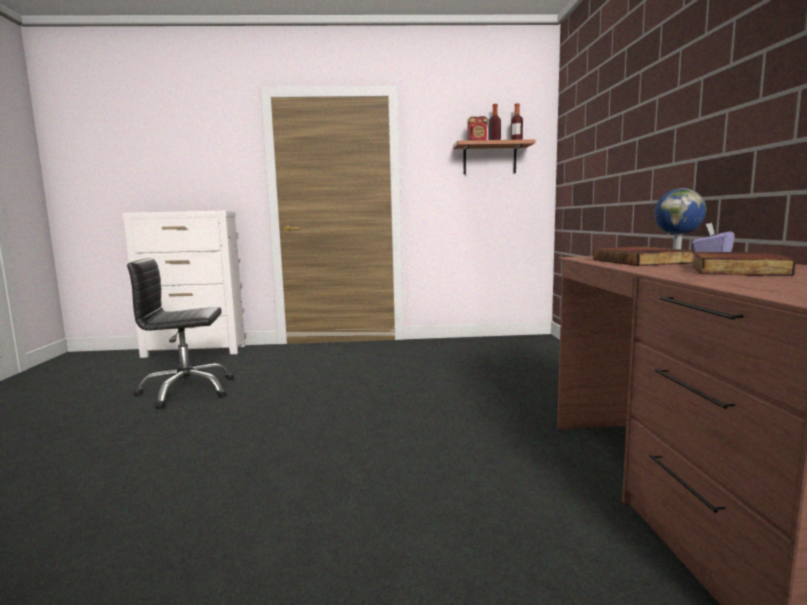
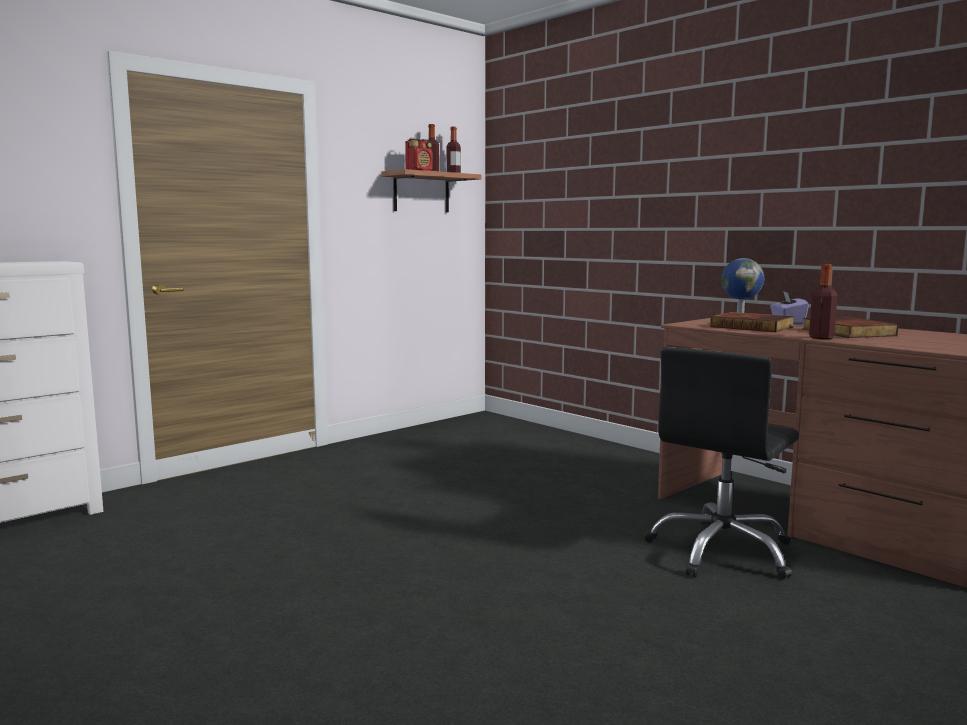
camera: 40 degrees left, 0 degrees up
(187, 391) = (157, 577): black office chair -> black office chair (722, 551)
(661, 272) = (821, 338): none -> bottle

